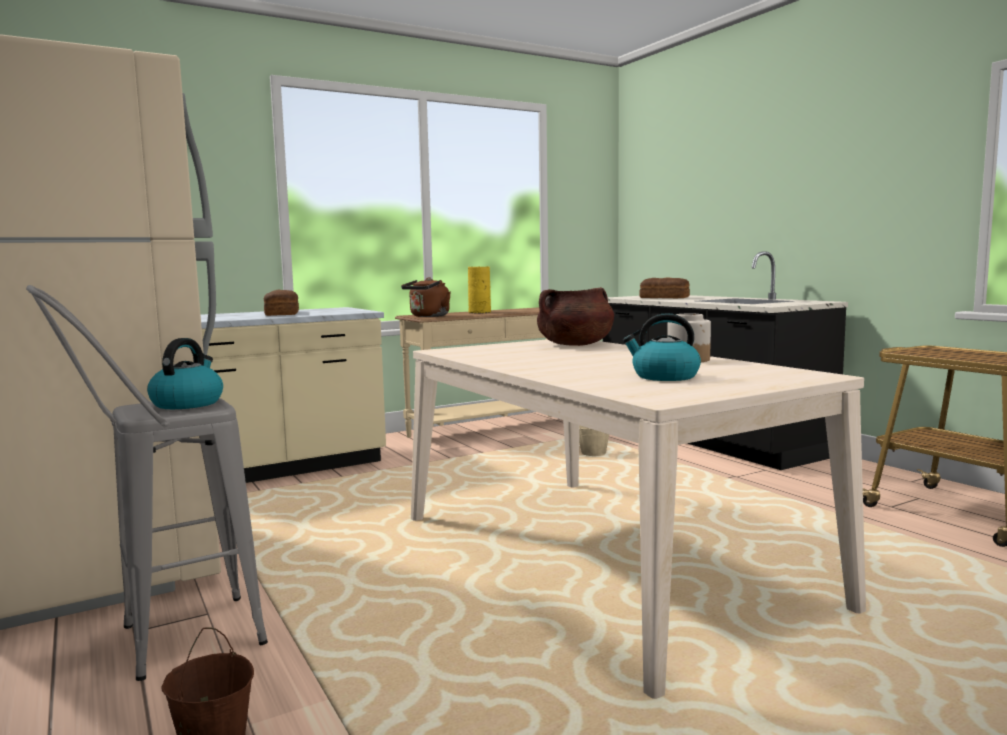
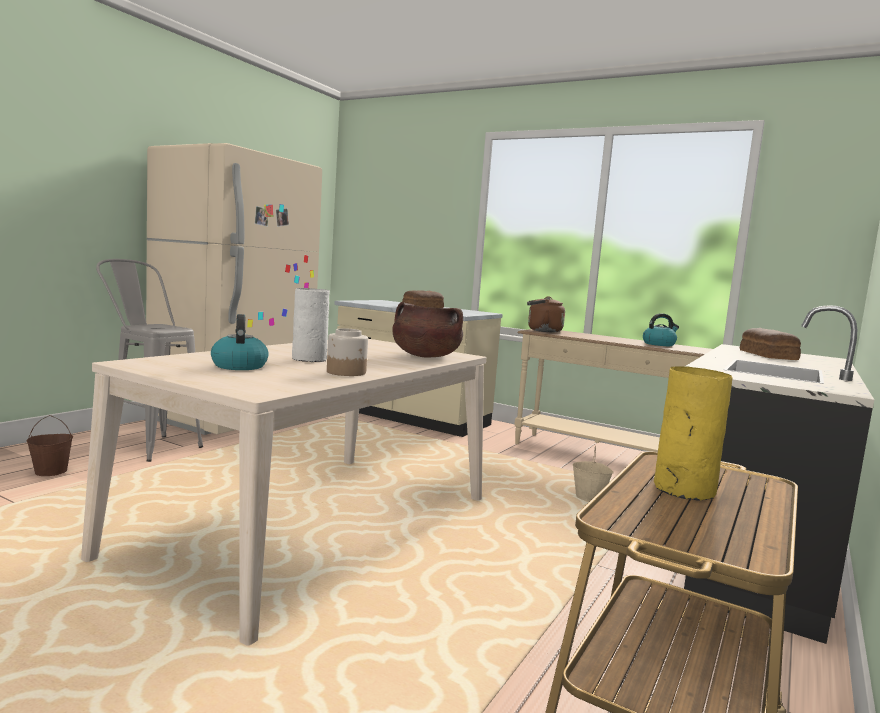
camera: 60 degrees right, 0 degrees up
(187, 403) = (167, 327): kettle -> kettle (659, 344)
(479, 312) = (600, 337): yellow vase -> yellow vase (682, 489)
(605, 363) = (309, 359): none -> white vase

